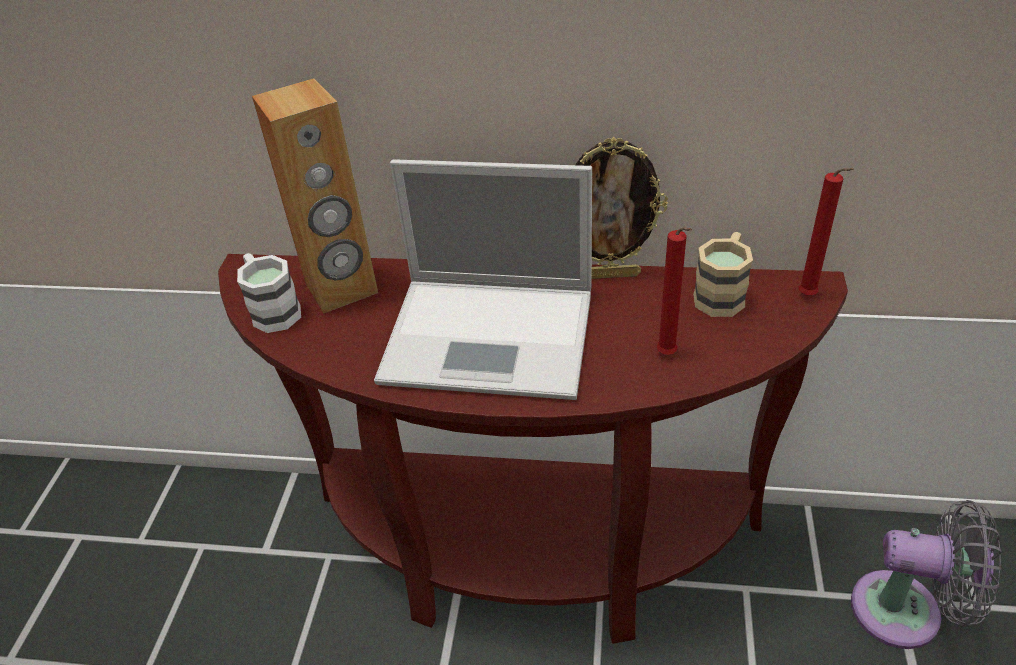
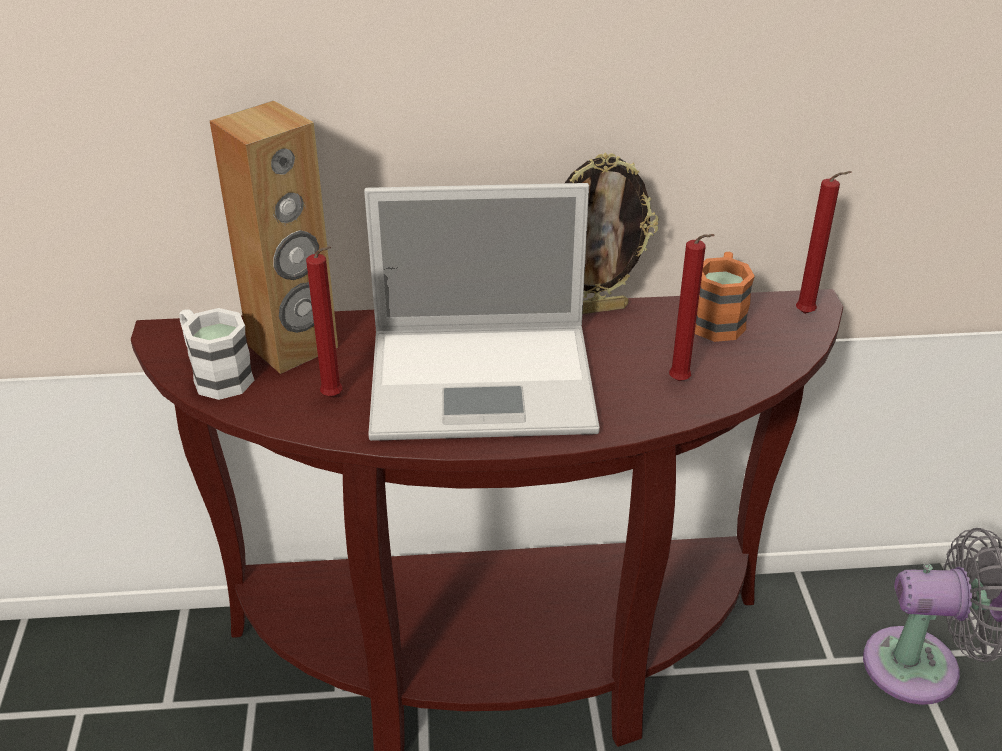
camera: 15 degrees left, 5 degrees down
(360, 340) = (335, 398): none -> red candle
(722, 293) = (718, 318): beige mug -> orange mug

